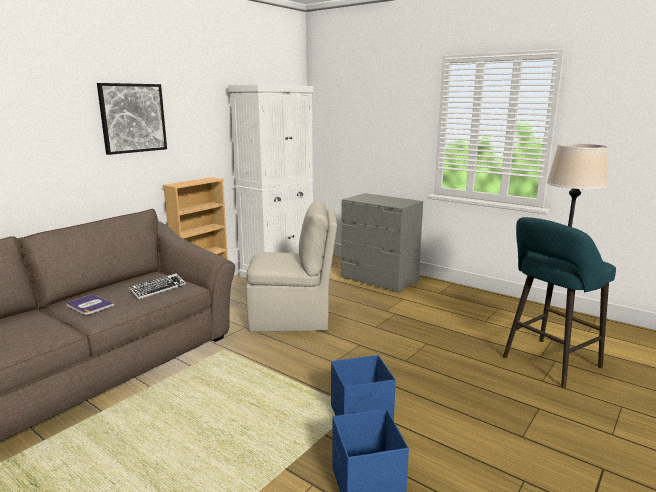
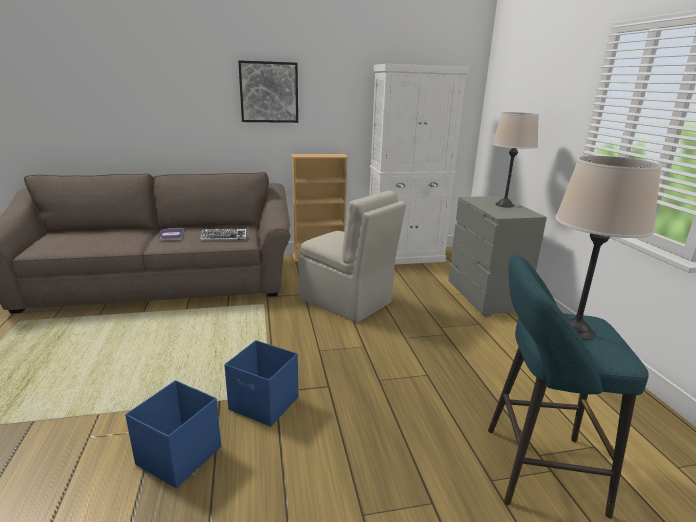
camera: 40 degrees right, 5 degrees up
(383, 198) = (504, 205): none -> beige table lamp

